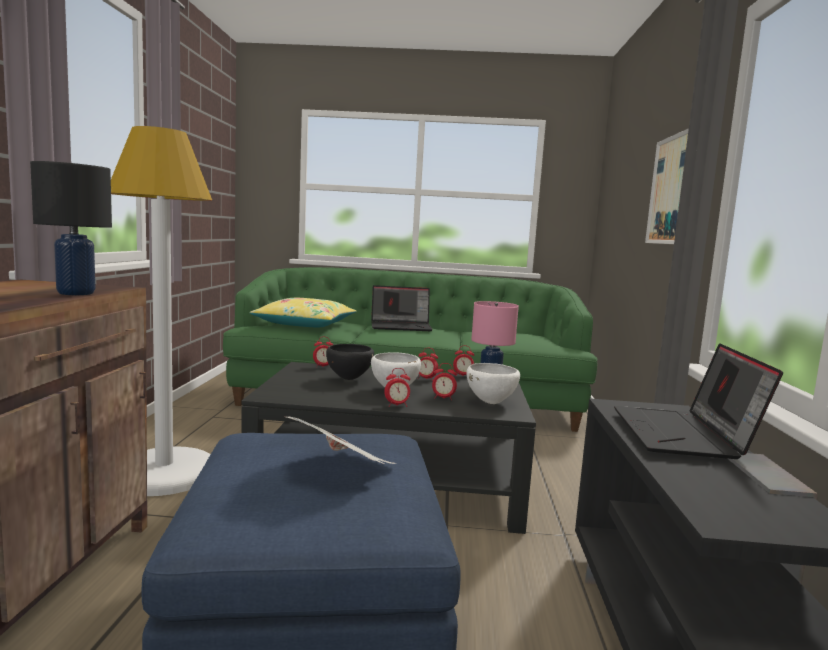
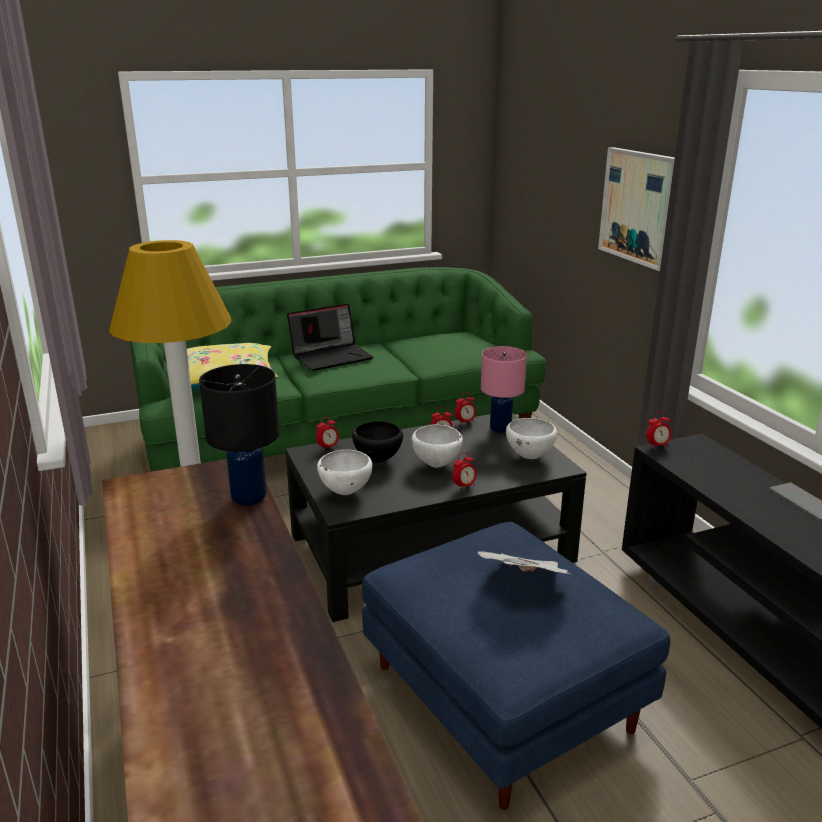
camera: 25 degrees left, 15 degrees up
(289, 388) = (345, 493): none -> white bowl
(443, 398) = (488, 463): alarm clock -> alarm clock (657, 446)
(684, 435) = (735, 476): laptop -> none

